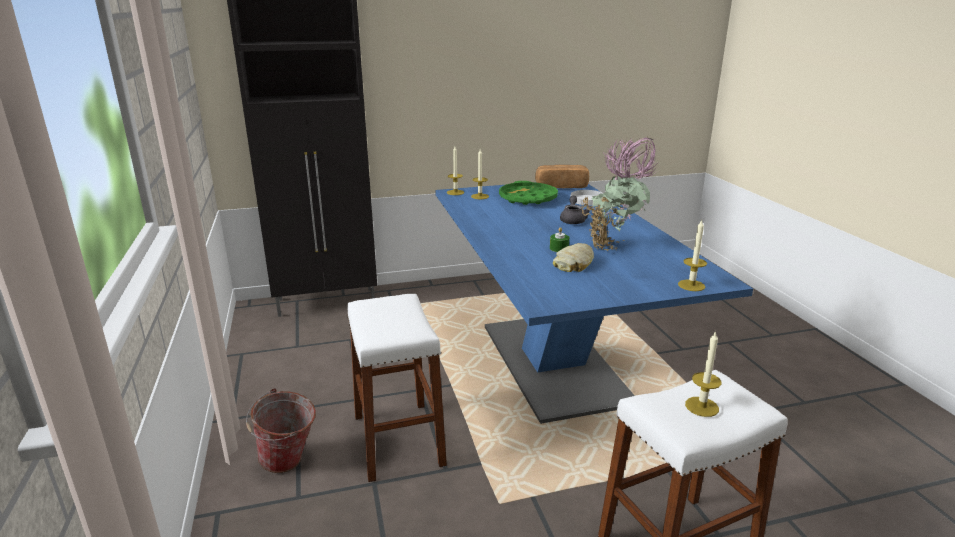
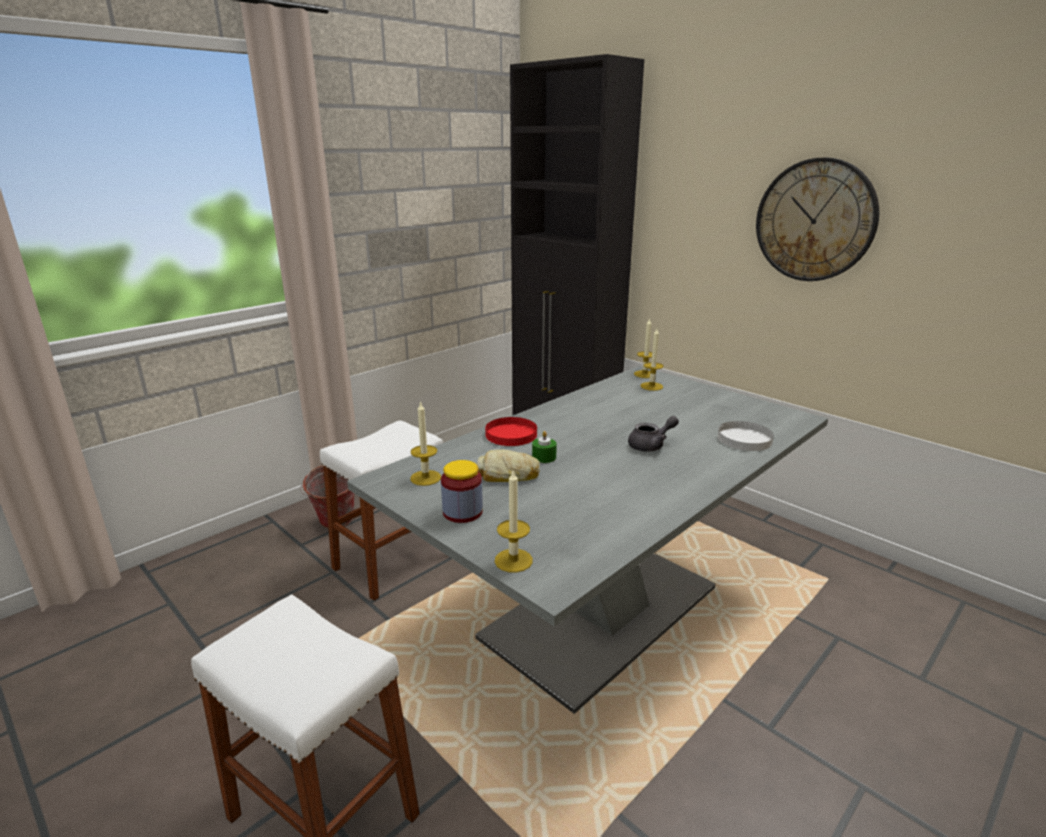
camera: 60 degrees right, 0 degrees up
(508, 55) = (815, 220): none -> wall clock
(509, 249) = (511, 434): none -> red plate
(528, 198) = (686, 408): green tray -> none
(554, 363) = (601, 612): blue dining table -> grey dining table
(561, 186) = (770, 414): bread -> none
(614, 246) = (592, 486): potted plant -> none
(619, 287) = (462, 512): none -> jar
(701, 406) = (290, 653): candle -> candle (425, 478)

